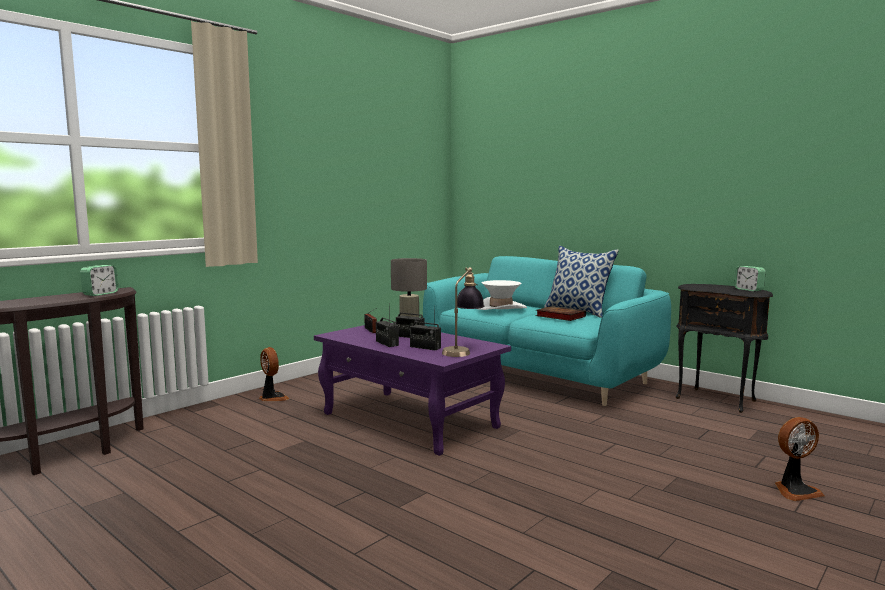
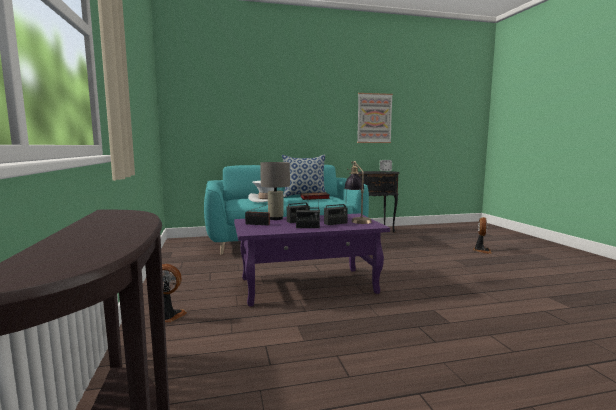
camera: 55 degrees left, 0 degrees up
(100, 294) = (131, 217): alarm clock -> none
(750, 184) = (374, 118): none -> picture

